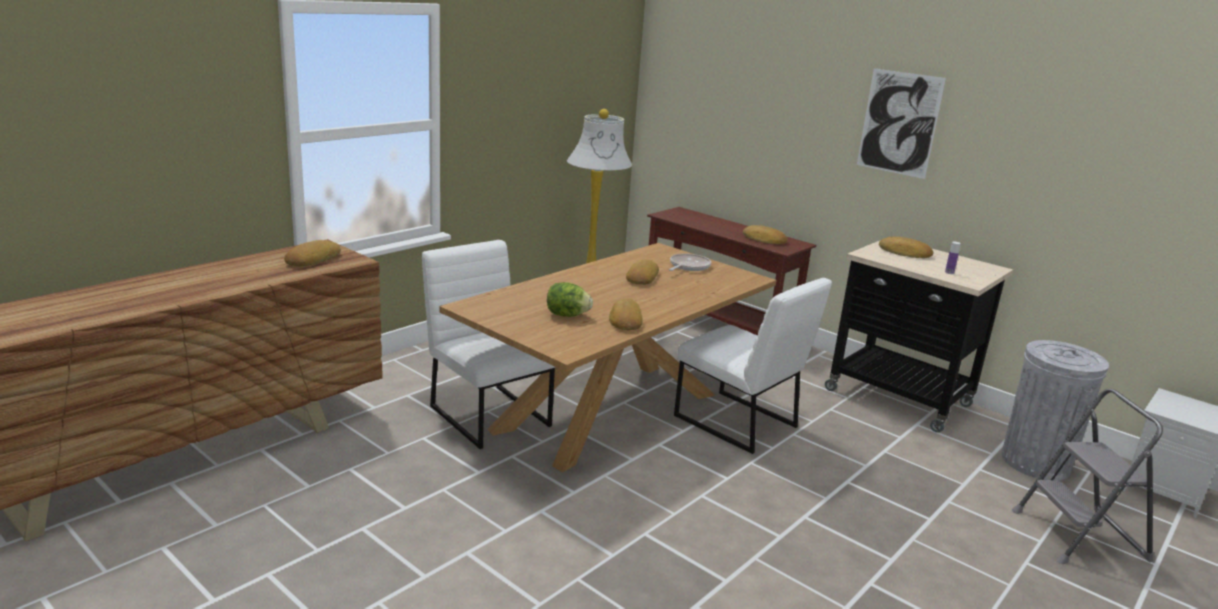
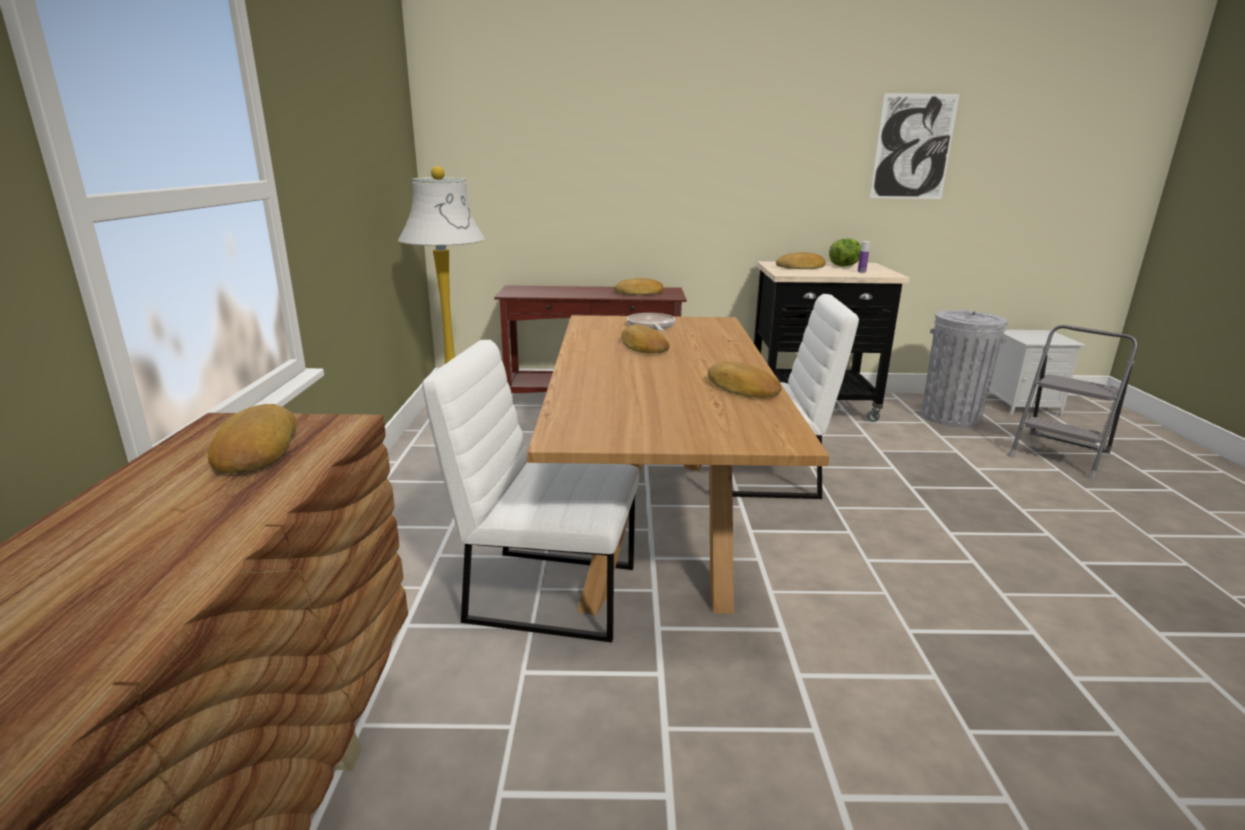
camera: 40 degrees left, 0 degrees up
(567, 315) = (685, 404): lettuce -> lettuce (844, 266)
(899, 123) = (753, 144): picture -> picture (913, 147)

